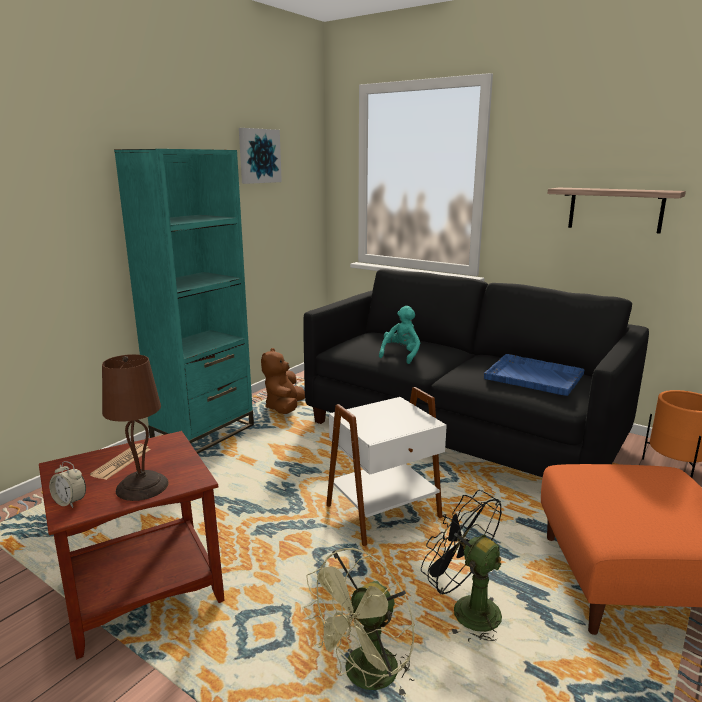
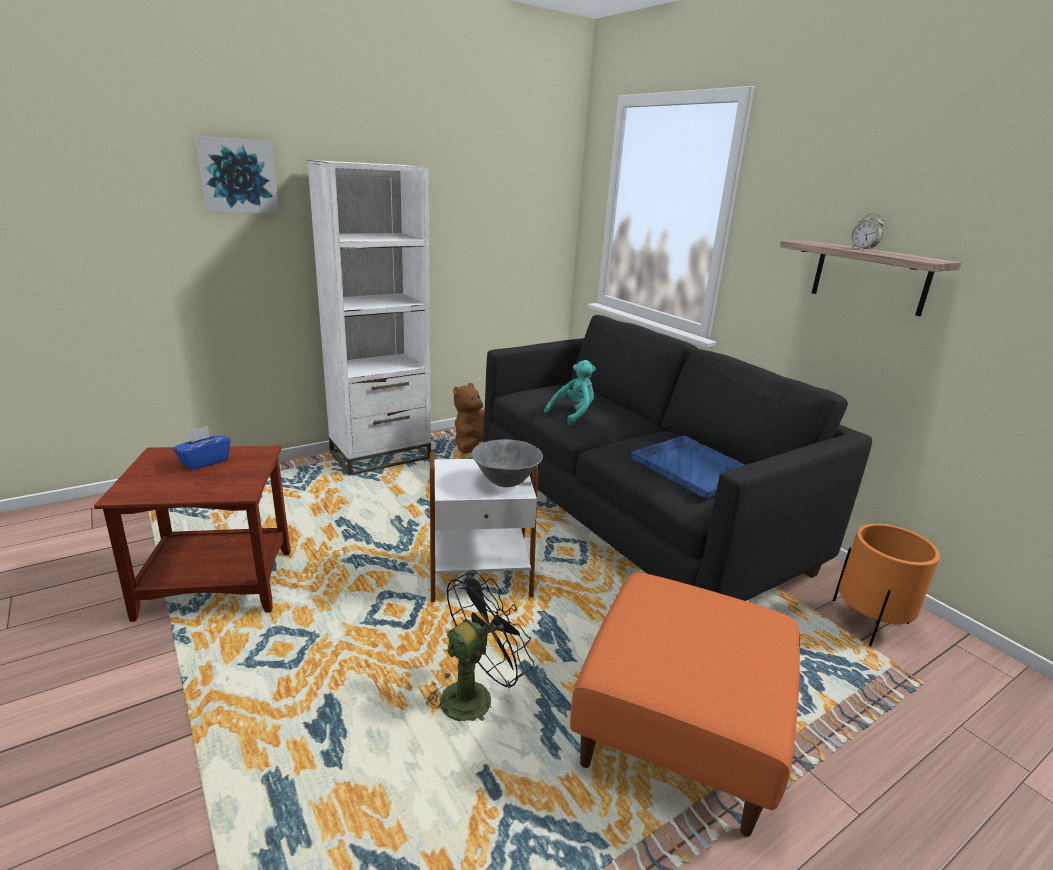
camera: 20 degrees right, 5 degrees up
(70, 502) = (132, 485): alarm clock -> alarm clock (863, 249)
(121, 462) = (204, 462): newspaper -> blue tissue box
(142, 487) = (195, 487): brown table lamp -> none
(203, 433) = (380, 456): turquoise bookcase -> white bookcase
(258, 156) = (486, 174): picture -> picture (238, 176)
(365, 678) = (327, 722): green fan -> none
(410, 418) = (506, 482): none -> grey bowl
(466, 609) = (474, 694): black fan -> black fan turned 75 degrees clockwise

